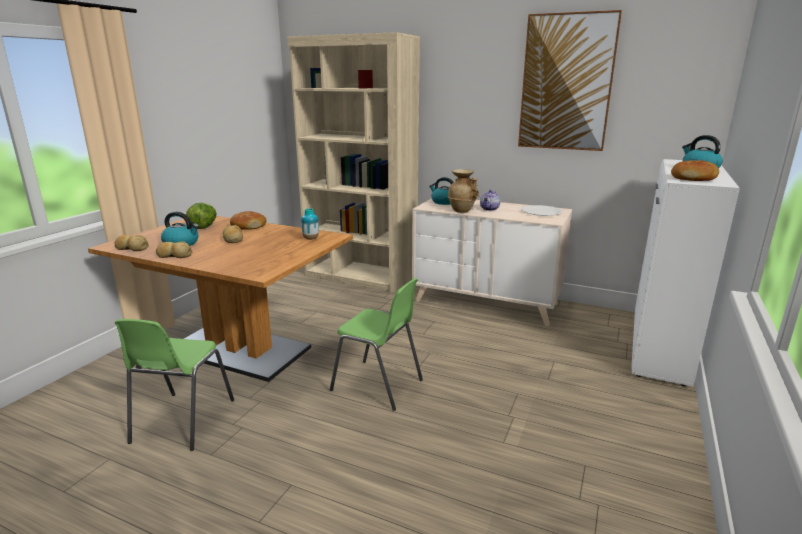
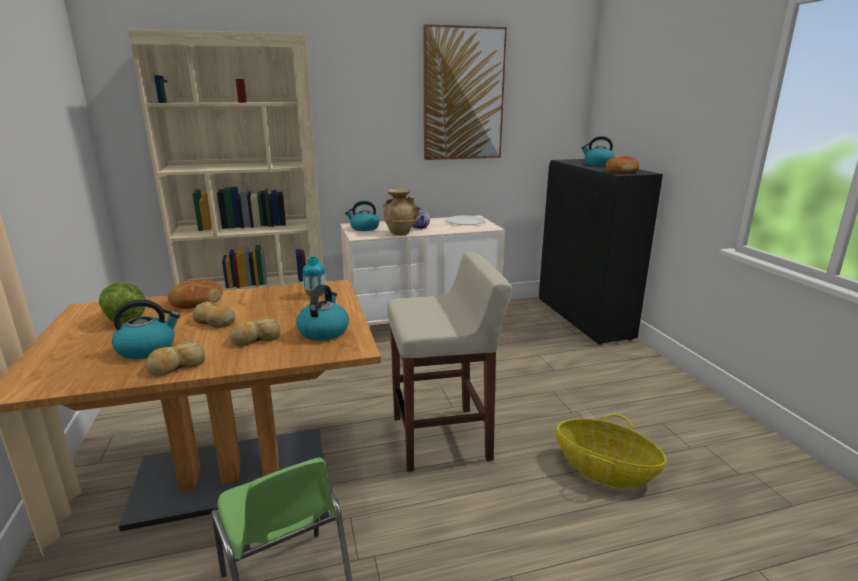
camera: 40 degrees left, 0 degrees up
(132, 248) = (70, 380): bread -> bread (255, 339)
(267, 260) = (323, 331): none -> kettle
(378, 385) = (442, 438): green chair -> beige stool
(463, 467) = (604, 469): none -> basket
(659, 349) = (584, 319): white cabinet -> black cabinet

